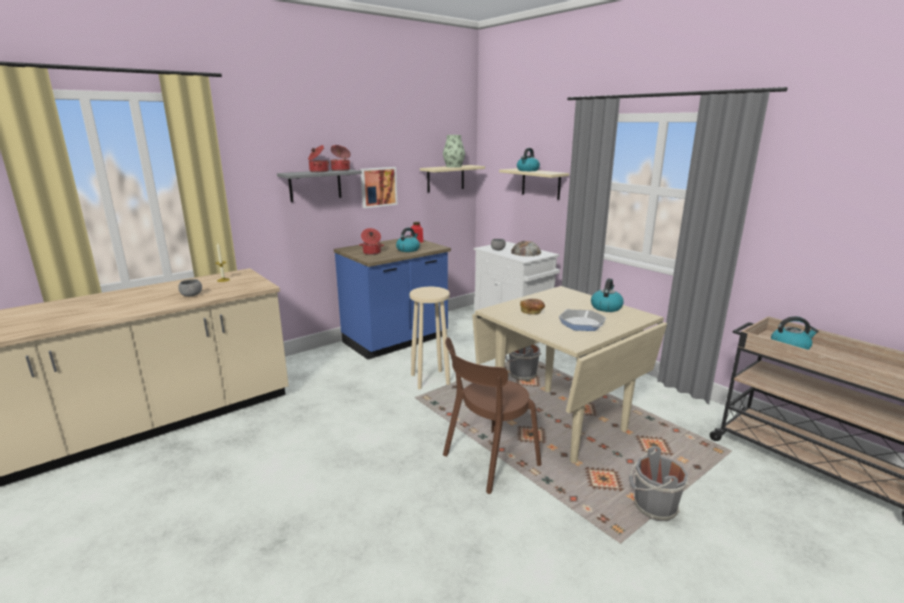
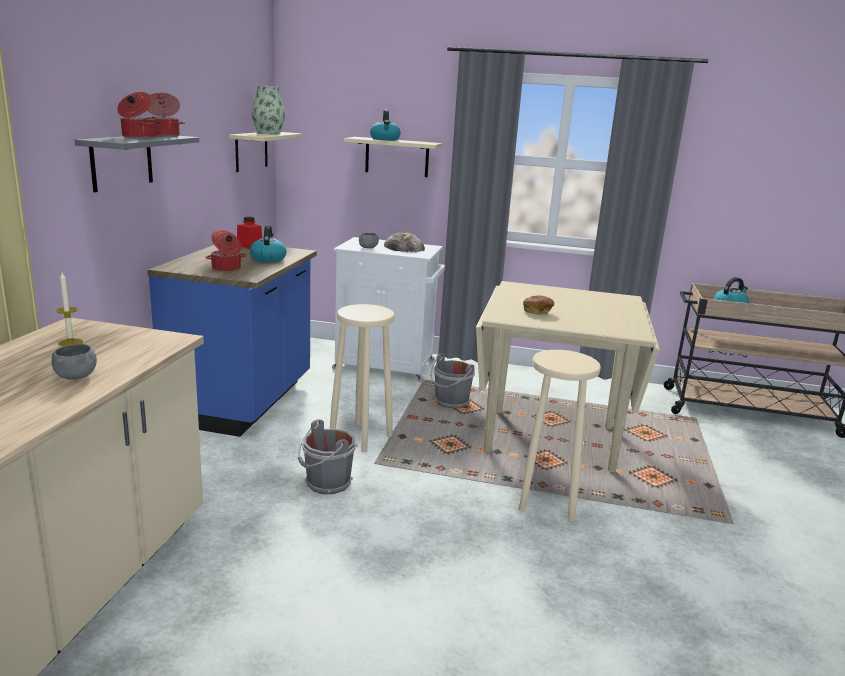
camera: 40 degrees left, 0 degrees up
(378, 187) = (189, 164): picture -> none
(487, 461) = (547, 501): brown chair -> beige stool
(581, 324) = (600, 314): frying pan -> none
(606, 307) = (584, 295): kettle -> none
(653, 507) = (712, 484): grey bucket -> grey bucket (326, 483)

